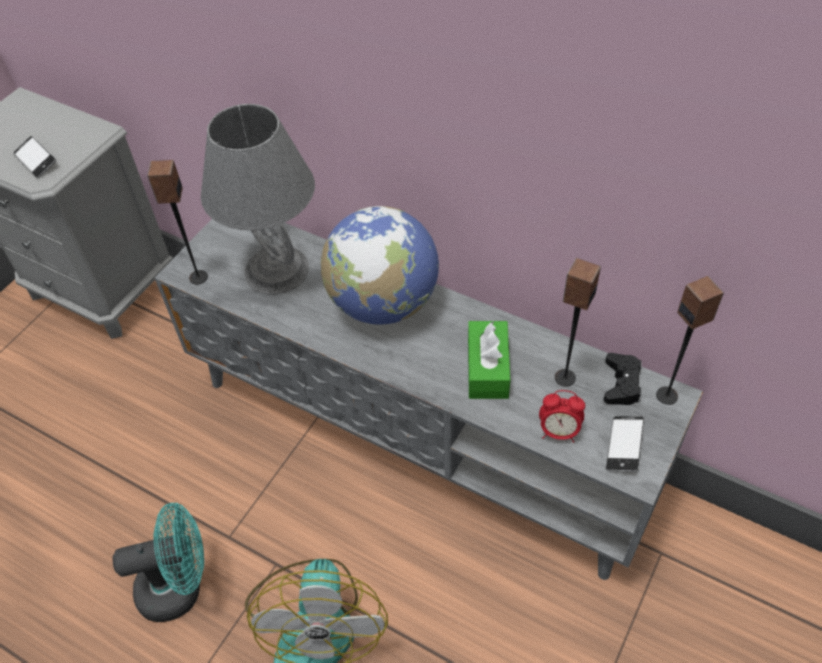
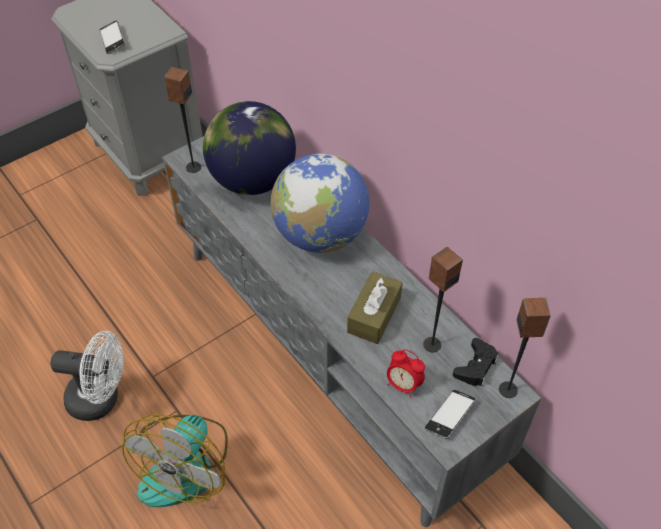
camera: 20 degrees right, 0 degrees up
(180, 587) = (101, 399): turquoise fan -> white fan
(275, 269) = (252, 180): grey table lamp -> globe
(487, 368) = (374, 315): green tissue box -> brown tissue box

